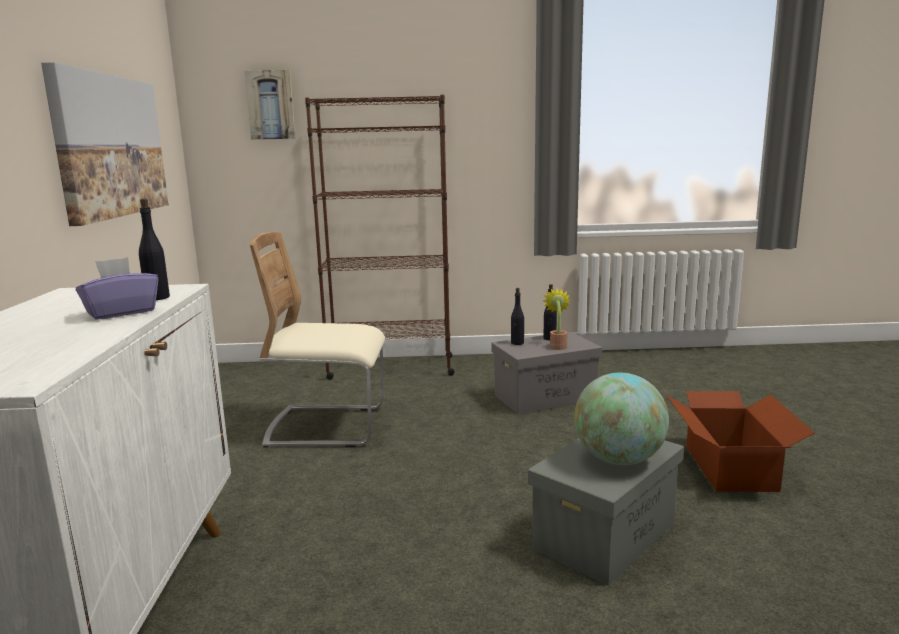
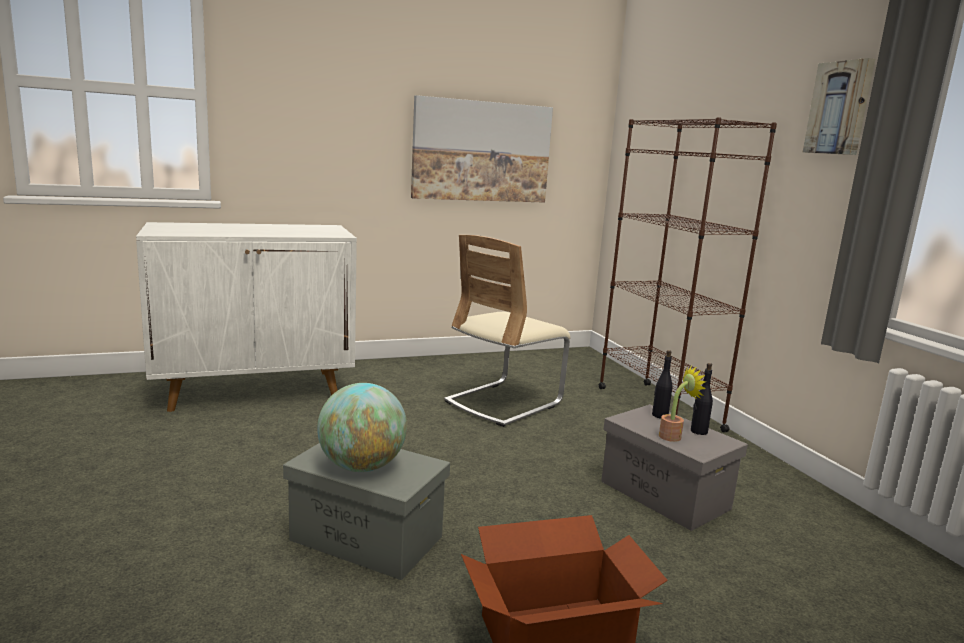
camera: 70 degrees right, 0 degrees up
(121, 312) = (276, 233): purple tissue box -> none
(157, 297) = (312, 234): black bottle -> none
(271, 105) = (658, 126): picture -> picture (840, 108)
(327, 427) = (503, 402): beige chair -> beige chair turned 120 degrees counterclockwise

